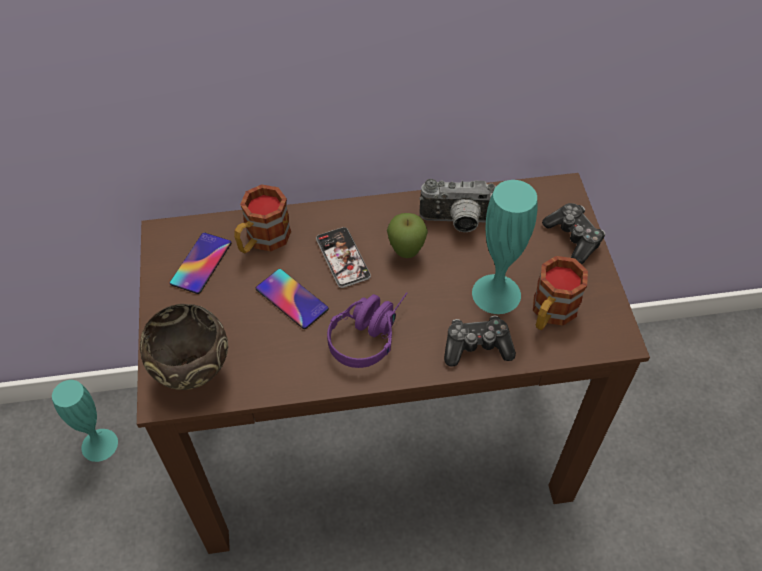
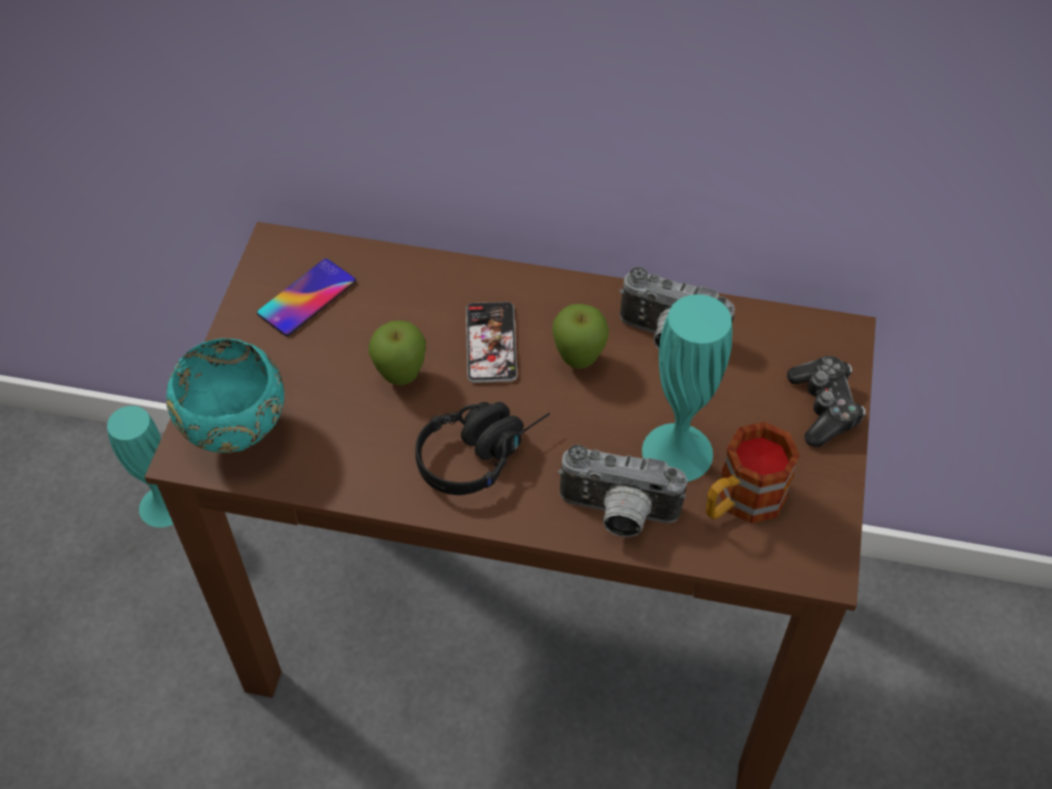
camera: 20 degrees right, 0 degrees up
(194, 374) = (238, 437): brown bowl -> turquoise bowl
(262, 240) = (397, 290): mug -> none
(292, 299) = (401, 378): phone -> apple
(369, 332) = (482, 451): purple headphones -> black headphones
(477, 346) = (617, 515): game controller -> camera

